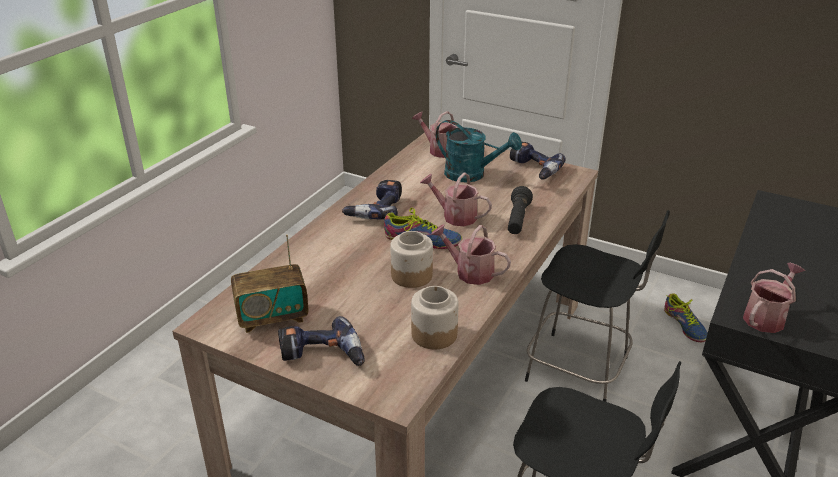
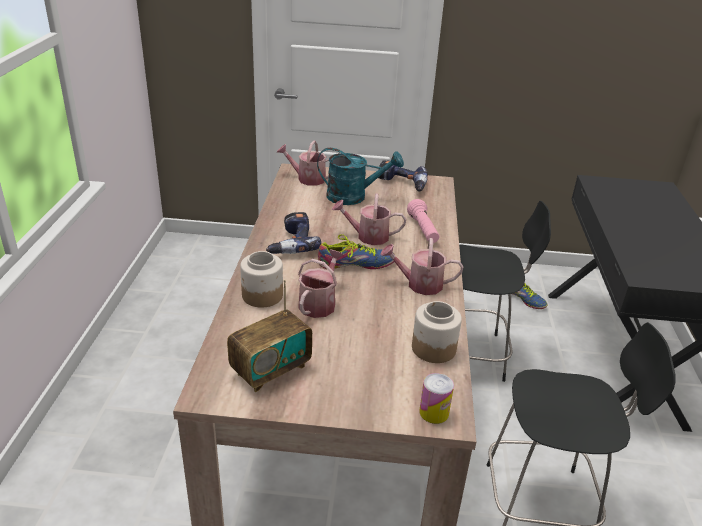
camera: 25 degrees left, 0 degrees up
(321, 357) = (349, 396): power drill -> none
(387, 391) = (434, 412): none -> can
(411, 276) = (372, 299): jar -> jar (262, 296)
(517, 220) = (423, 230): black flashlight -> pink flashlight
(766, 317) = (661, 273): watering can -> watering can (319, 303)

